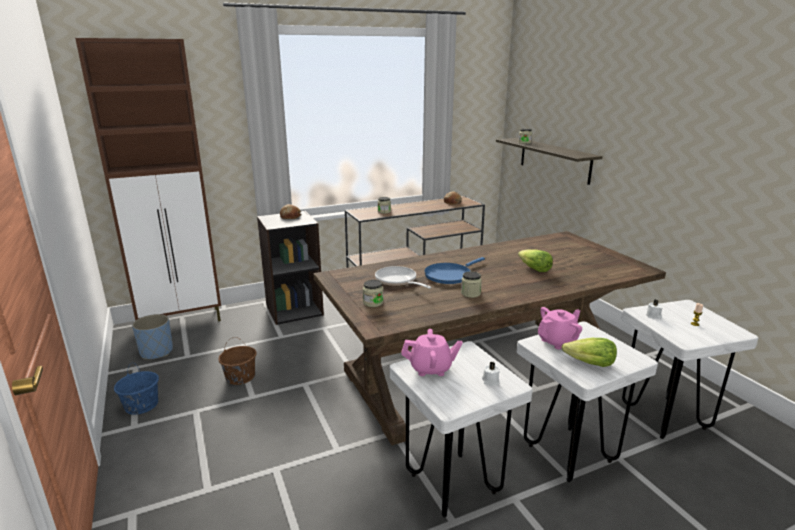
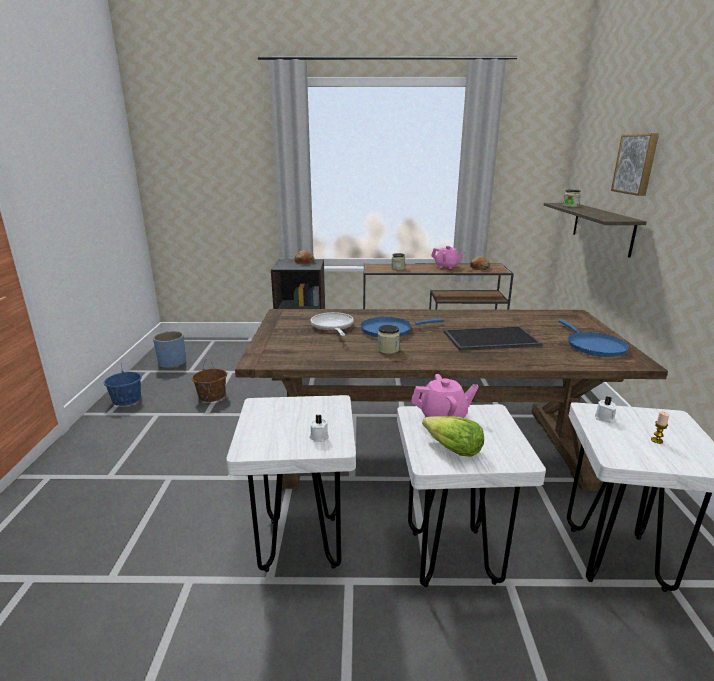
camera: 25 degrees right, 0 degrees up
(182, 321) = (211, 344): brown cabinet -> none
(373, 303) = (284, 340): jar -> none
(431, 368) = (278, 411): pink teapot -> pink teapot (447, 267)
(534, 269) = (490, 339): lettuce -> tray
(585, 110) = (636, 164): none -> picture
(605, 261) = (593, 346): none -> blue frying pan

